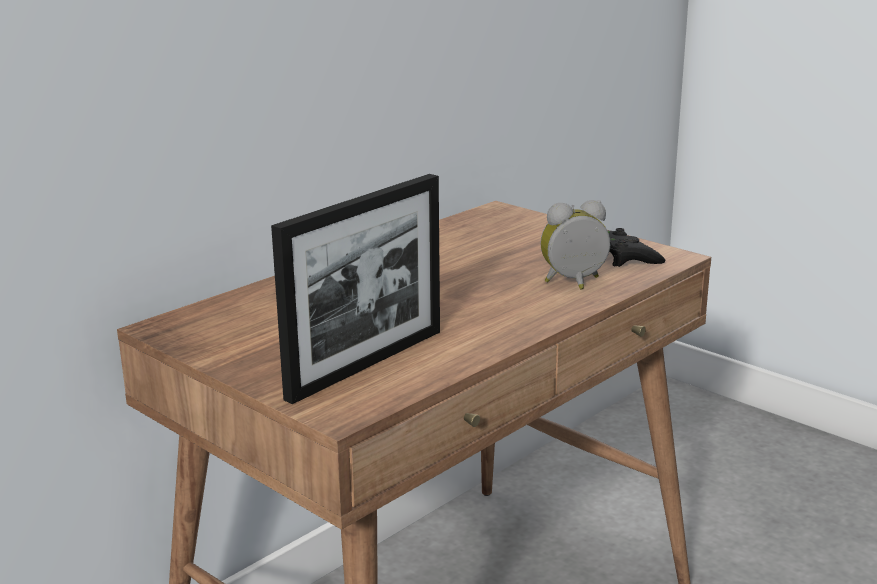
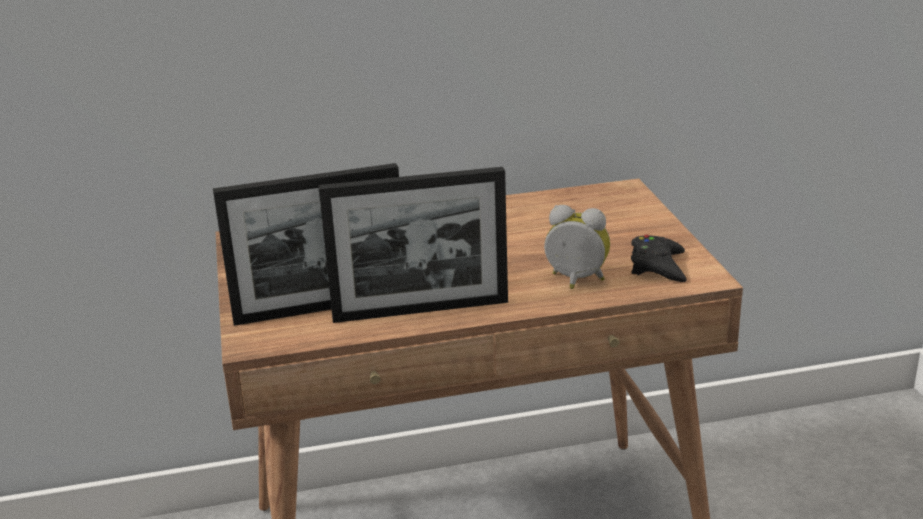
camera: 35 degrees right, 5 degrees up
(472, 339) = (420, 310): none -> picture frame

